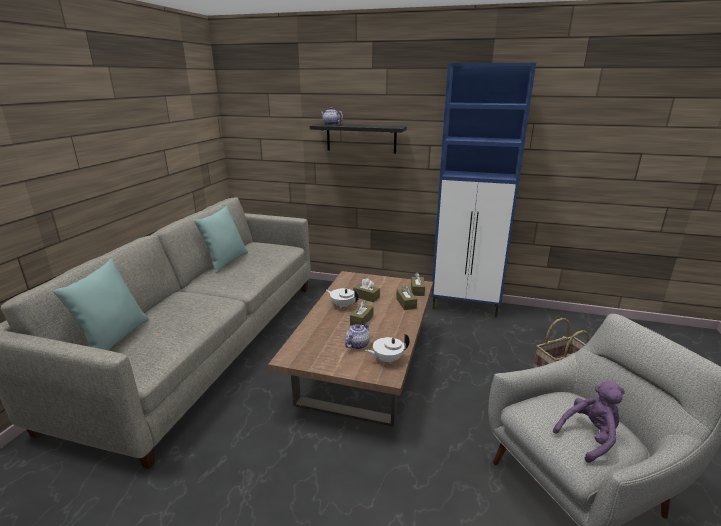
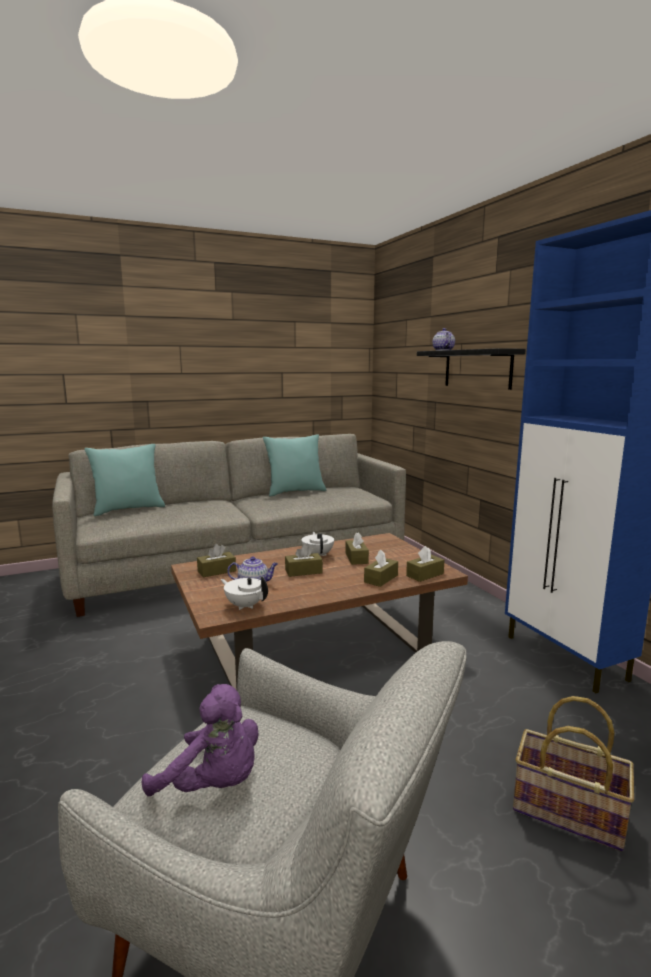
camera: 50 degrees right, 10 degrees down
(313, 349) = (216, 571): none -> brown tissue box

